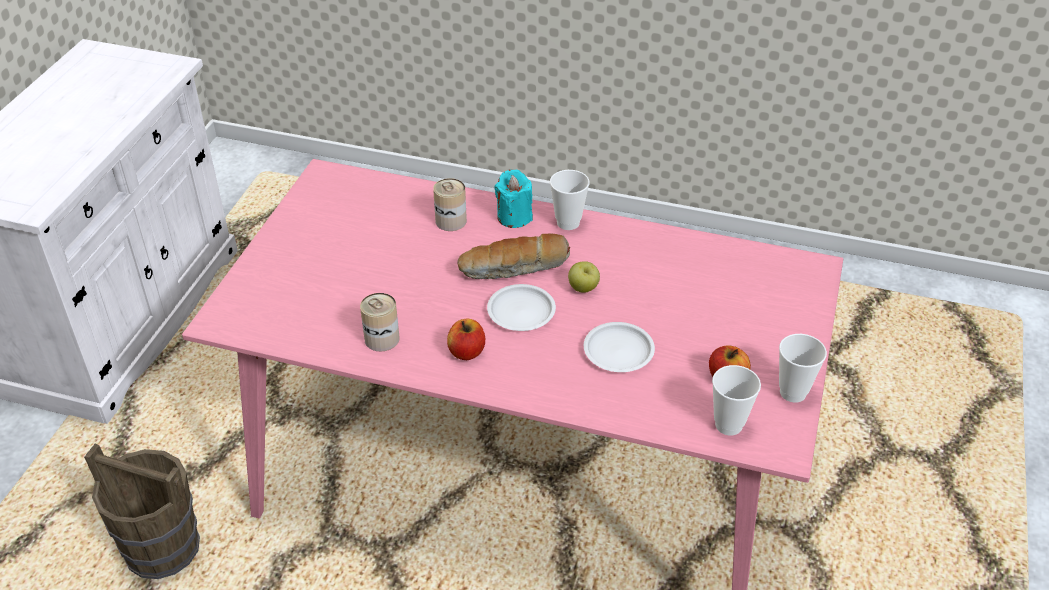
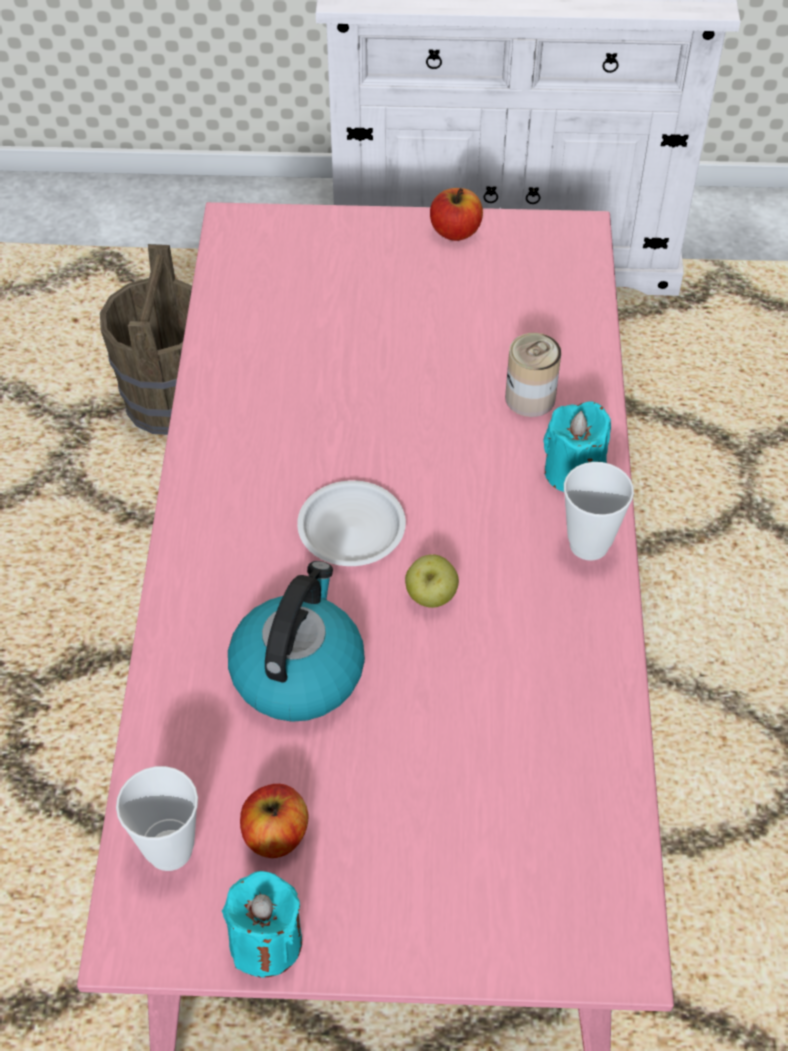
camera: 75 degrees right, 10 degrees up
(382, 339) = (249, 387): can -> none
(467, 352) = (247, 485): apple -> apple (455, 231)
(515, 268) = (449, 499): bread -> none
(618, 352) = (298, 670): white plate -> kettle
(793, 392) = (266, 942): cup -> turquoise candle

